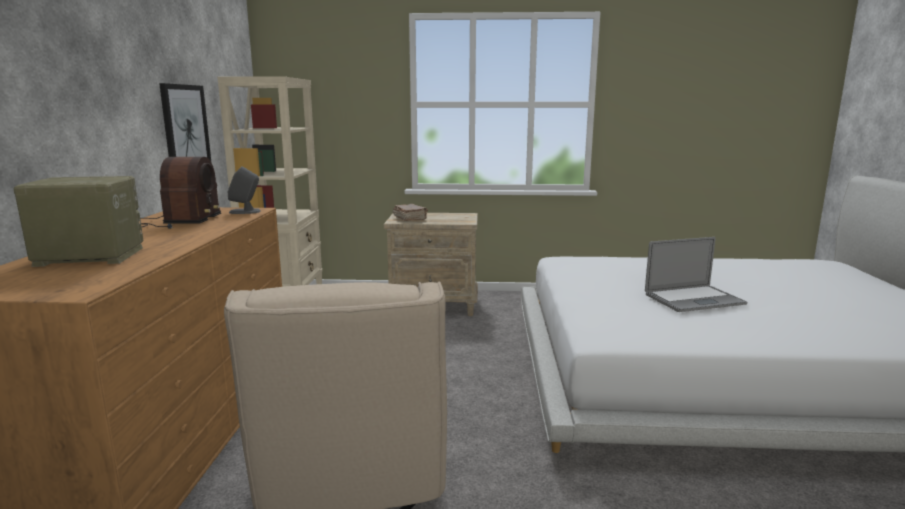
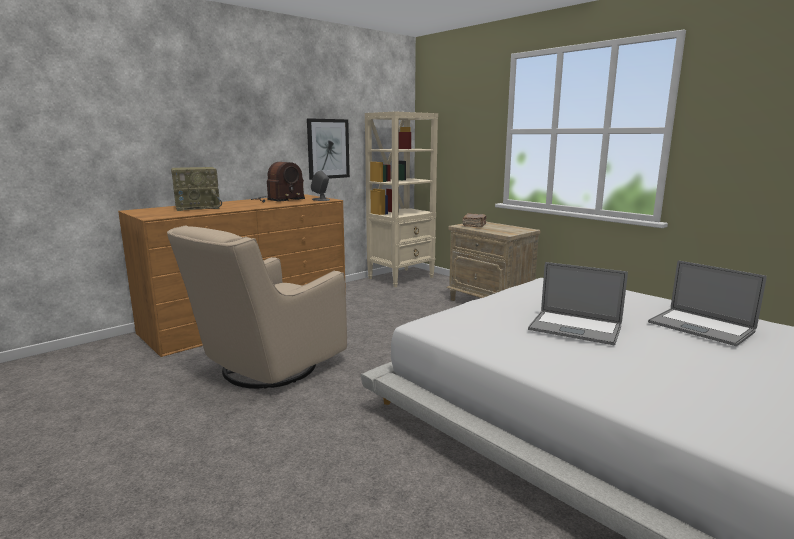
camera: 45 degrees right, 0 degrees up
(88, 257) = (198, 207): radio -> radio turned 120 degrees clockwise
(735, 273) = (700, 327): none -> laptop

